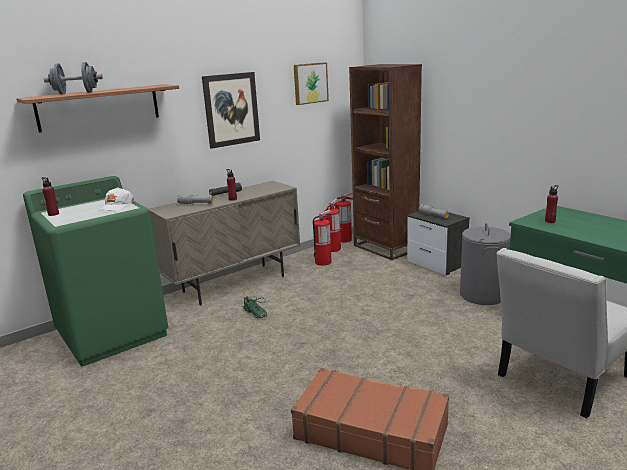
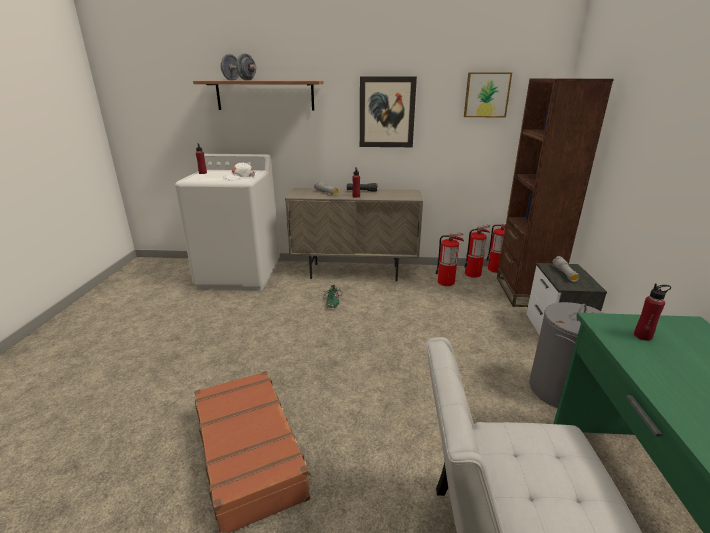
camera: 40 degrees right, 5 degrees up
(113, 333) = (240, 275): green washing machine -> white washing machine

